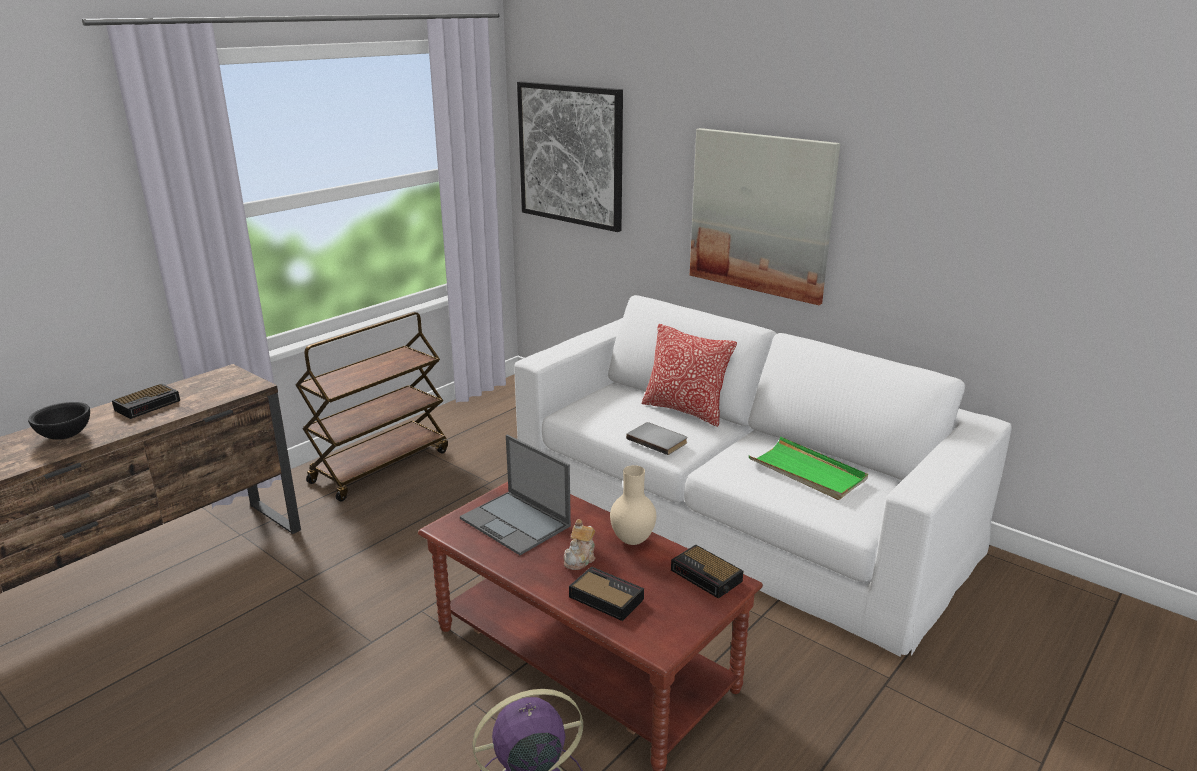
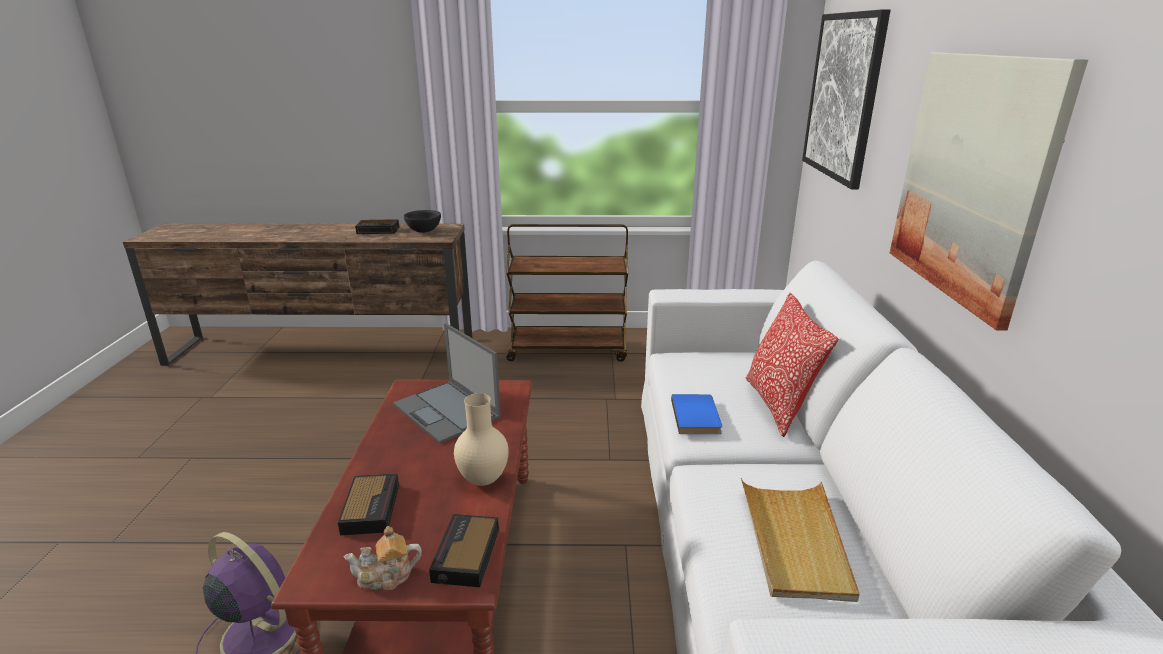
camera: 50 degrees right, 0 degrees up
(65, 436) = (318, 232): black bowl -> black bowl (423, 231)
(516, 523) = (447, 411): laptop -> laptop turned 45 degrees counterclockwise
(580, 558) = (423, 466): teapot -> teapot (386, 577)
(658, 440) = (697, 416): grey book -> blue book
(807, 472) = (794, 541): green tray -> beige tray

